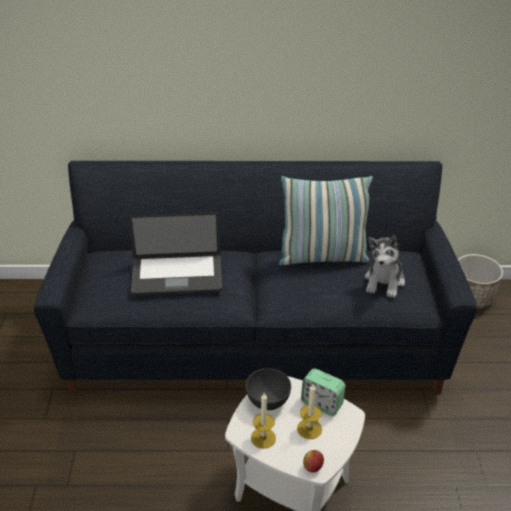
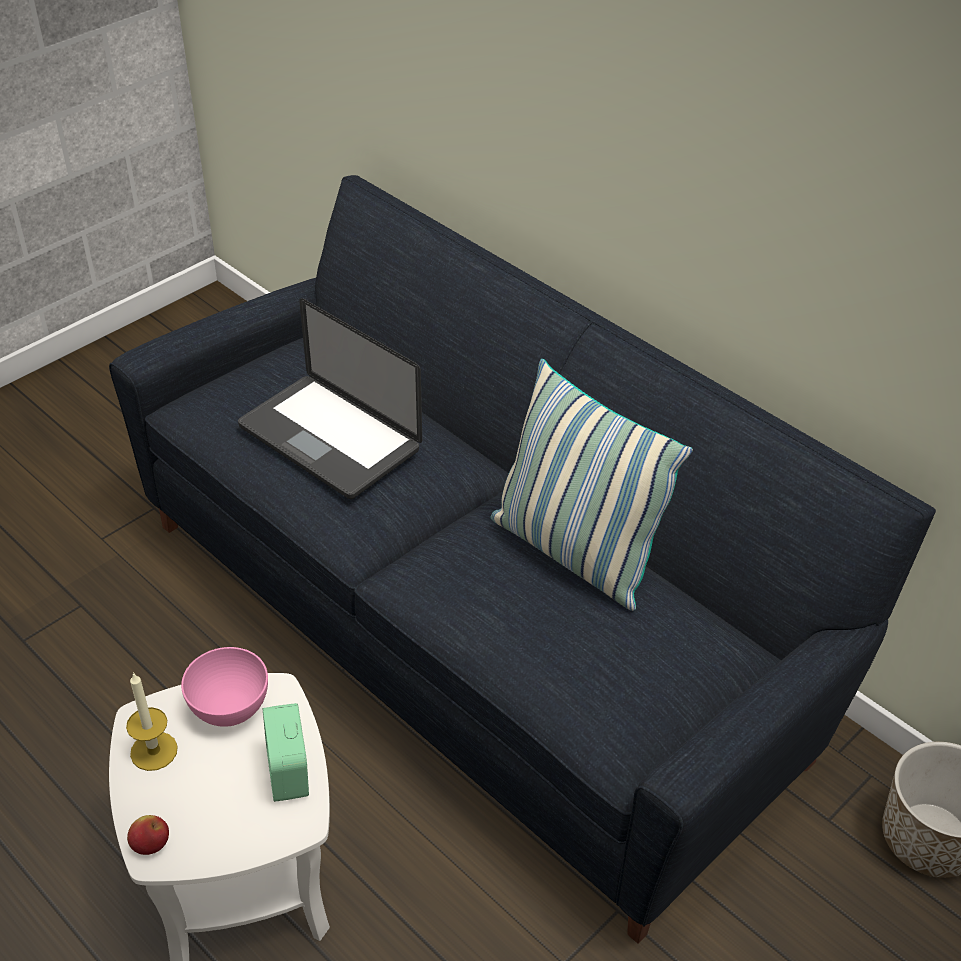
camera: 45 degrees right, 5 degrees up
(268, 401) = (230, 708): grey bowl -> pink bowl
(309, 429) = (223, 791): candle -> none
(384, 281) = (611, 661): plush toy -> none

